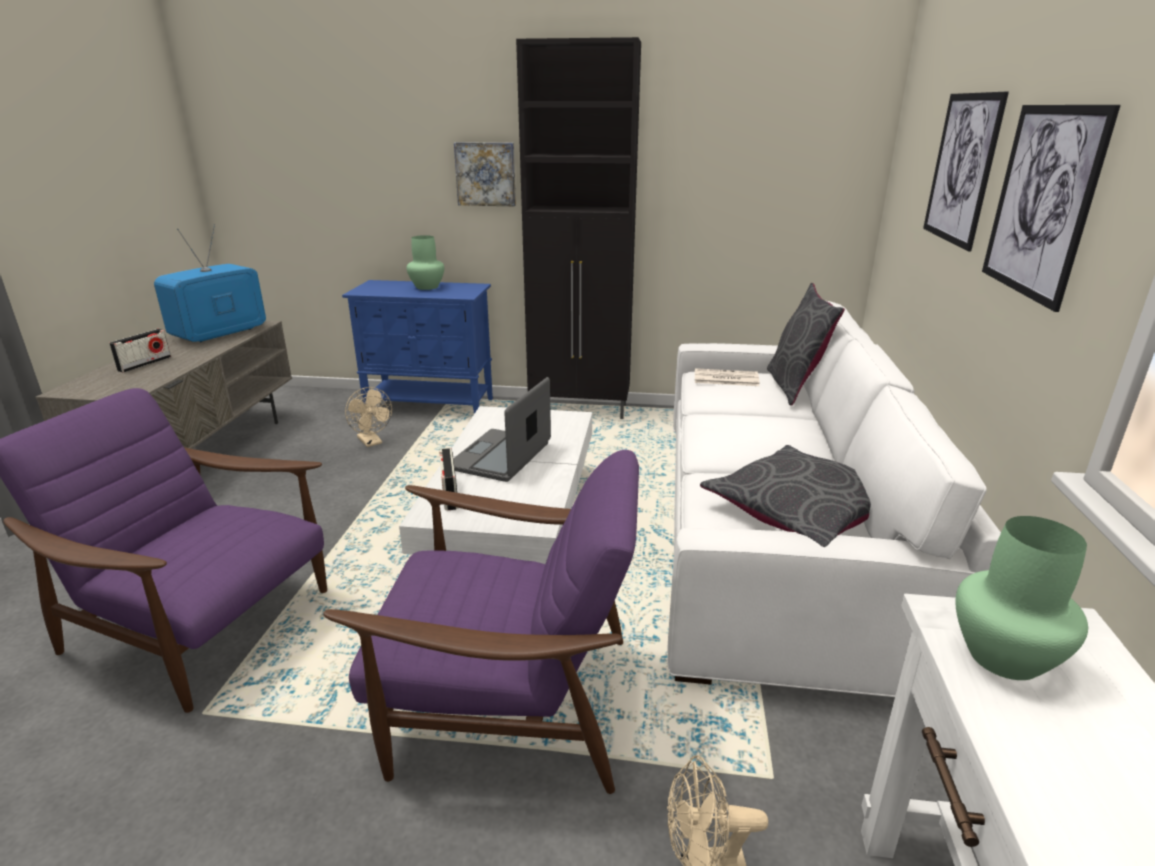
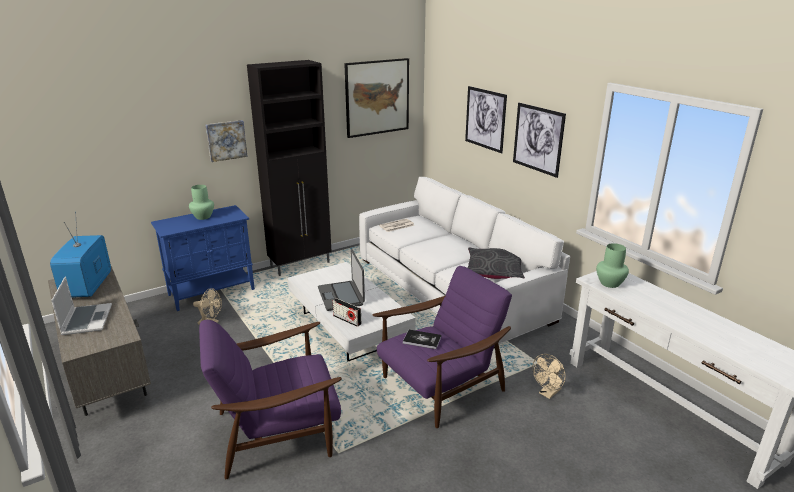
camera: 40 degrees left, 0 degrees up
(144, 364) = (86, 320): radio -> laptop
(469, 578) = (422, 340): none -> book
(779, 132) = (377, 97): none -> picture
(795, 387) = (427, 221): grey pillow -> none

